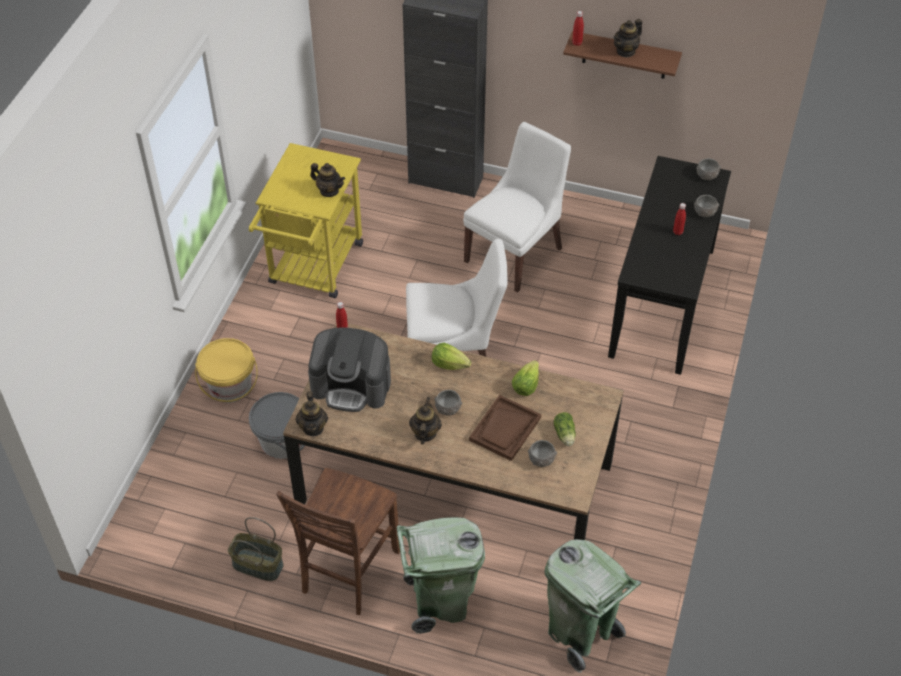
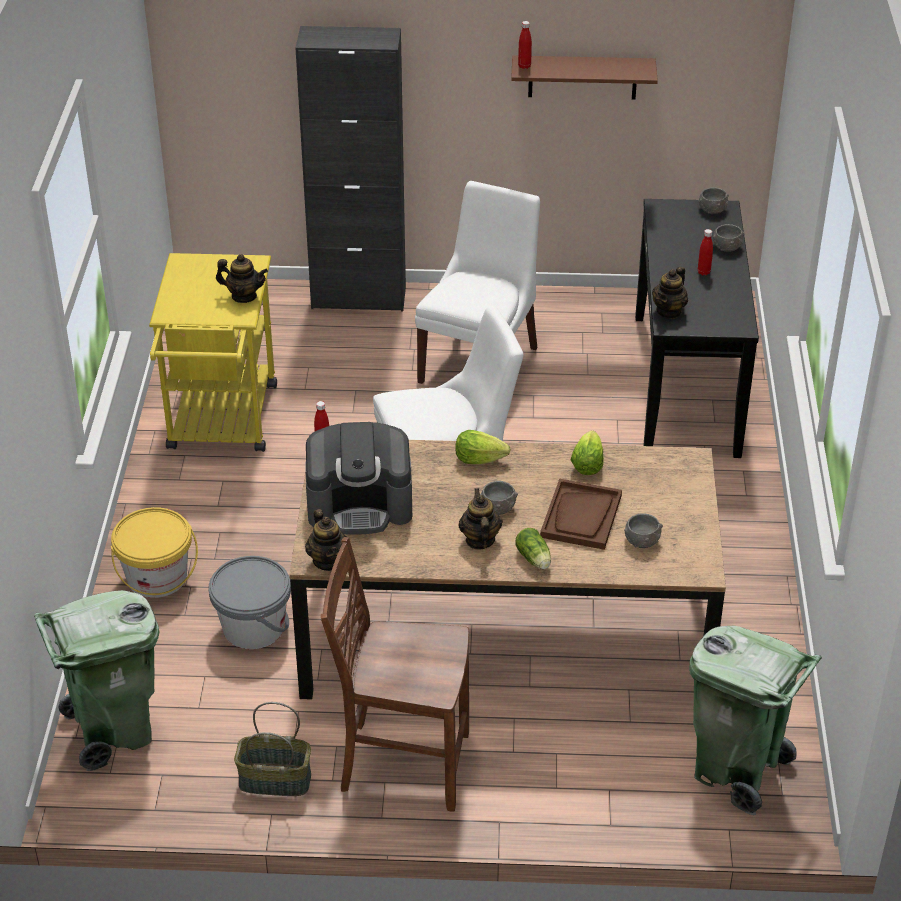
camera: 15 degrees left, 10 degrees down
(348, 572) = (402, 763): brown chair -> brown chair turned 90 degrees clockwise
(439, 602) = (539, 773): green trash can -> green trash can (113, 730)
(565, 435) = (660, 509): lettuce -> lettuce (534, 559)
(626, 51) = (588, 66): teapot -> teapot (669, 311)

